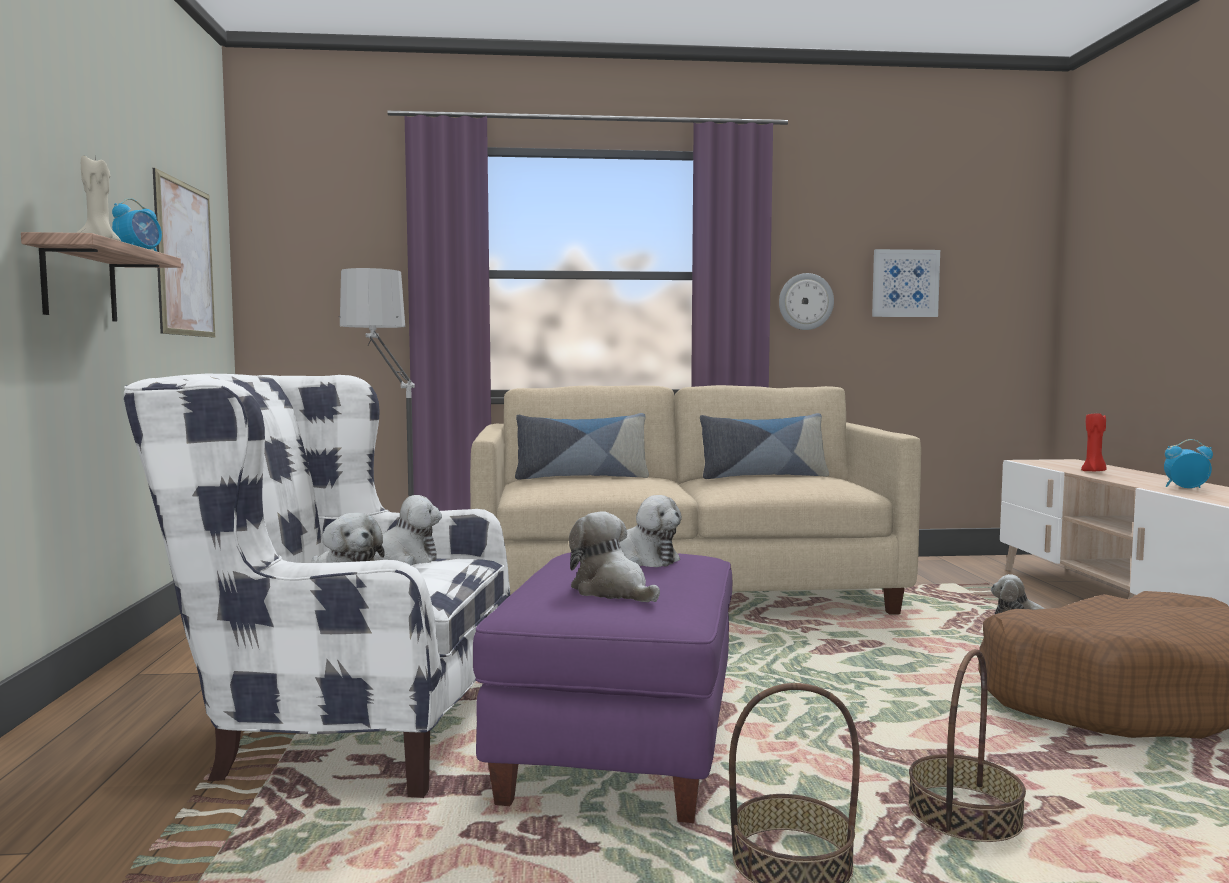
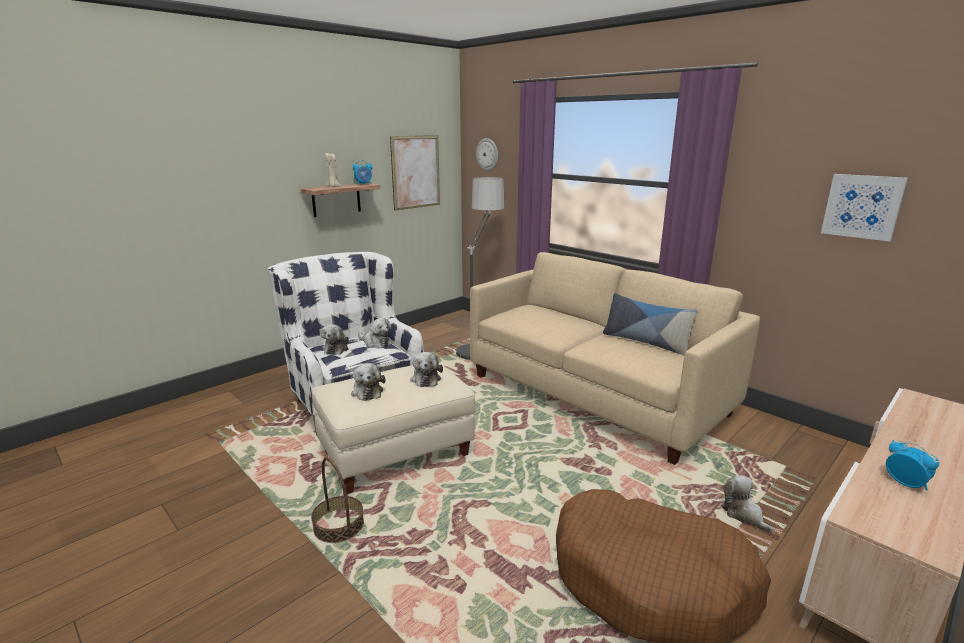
camera: 50 degrees right, 15 degrees up
(581, 477) = (549, 312): pillow -> none
(612, 591) = (367, 391): plush toy -> plush toy turned 150 degrees clockwise
(617, 744) = (396, 453): purple ottoman -> beige ottoman
(805, 301) = (762, 213): wall clock -> wall clock (487, 154)
(965, 815) = (419, 558): basket -> none
(1094, 471) = (919, 431): red candle -> none

